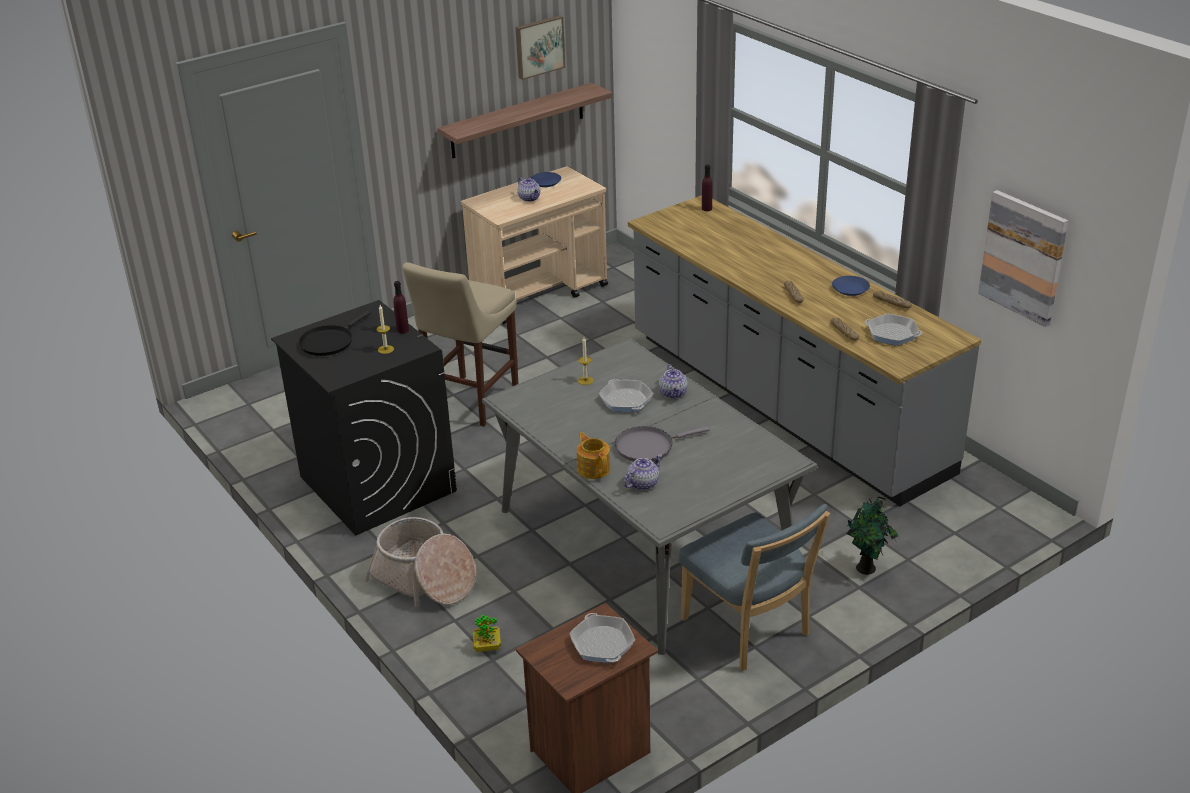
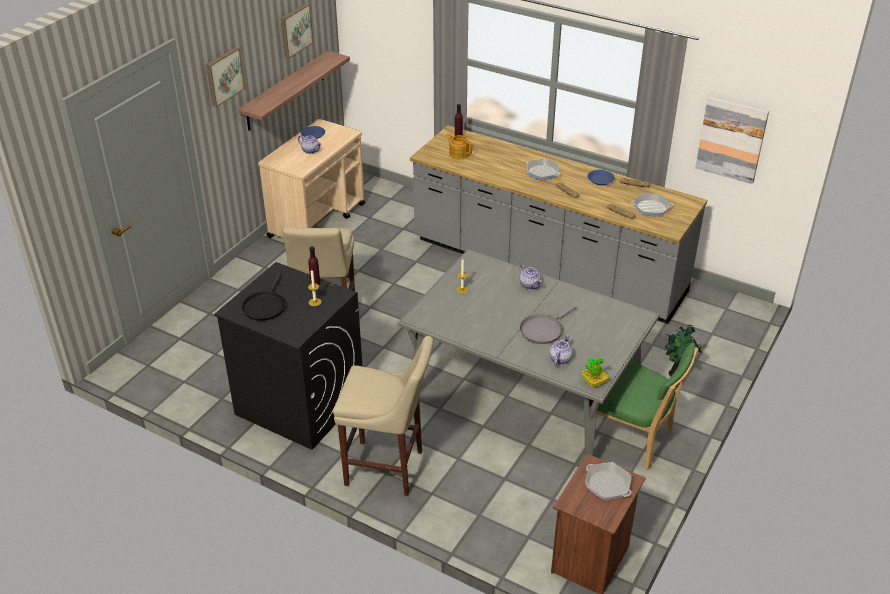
camera: 25 degrees left, 5 degrees up
(418, 82) = (223, 76): none -> picture
(424, 579) = (388, 469): basket -> beige stool
(487, 646) = (468, 506): potted plant -> potted plant (594, 382)
(593, 468) = (518, 356): teapot -> teapot (459, 154)
(626, 400) = (501, 298): frying pan -> frying pan (542, 172)
(749, 630) = (633, 439): blue chair -> green chair

